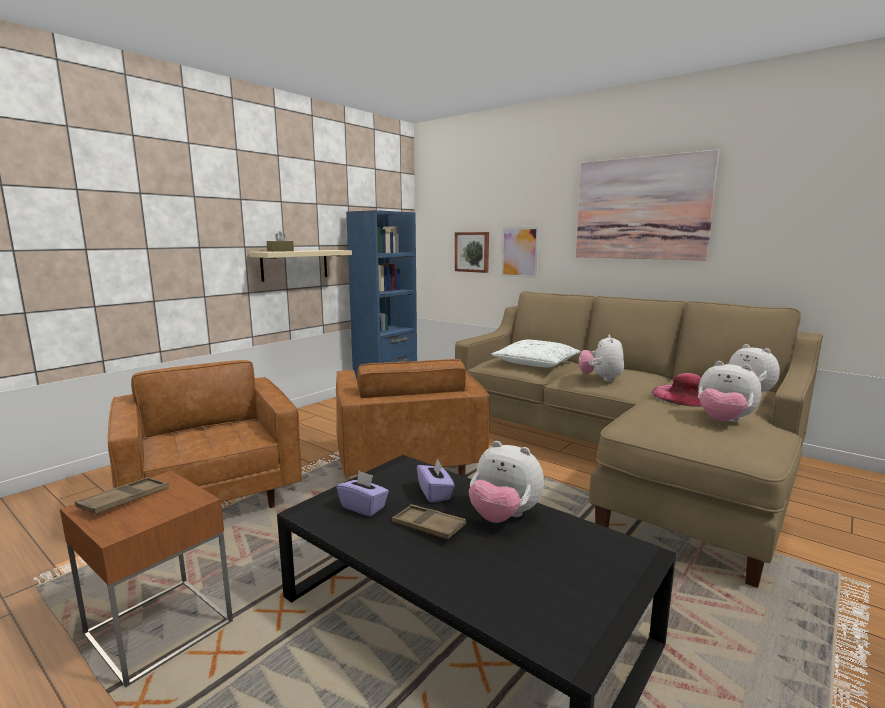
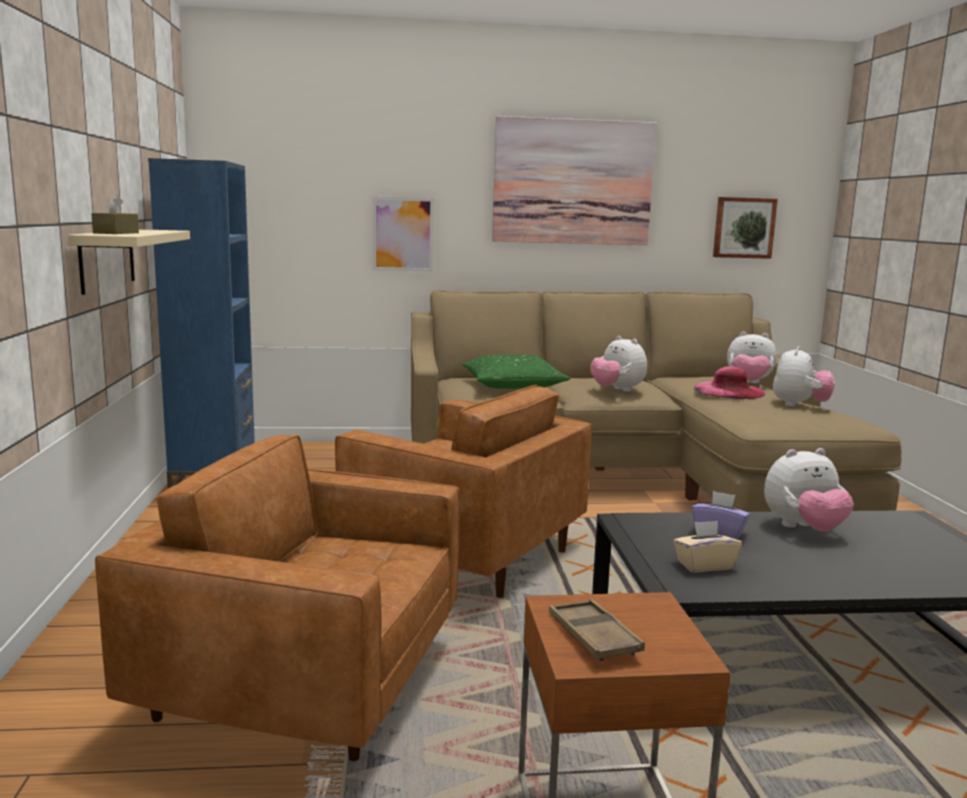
camera: 45 degrees left, 0 degrees up
(363, 507) = (704, 565): purple tissue box -> beige tissue box
(428, 526) = (784, 557): brown tray -> none
(472, 252) = (317, 233): picture -> picture (743, 228)
(536, 363) = (513, 385): white pillow -> green pillow
(723, 421) = (799, 405): plush toy -> plush toy turned 60 degrees counterclockwise

